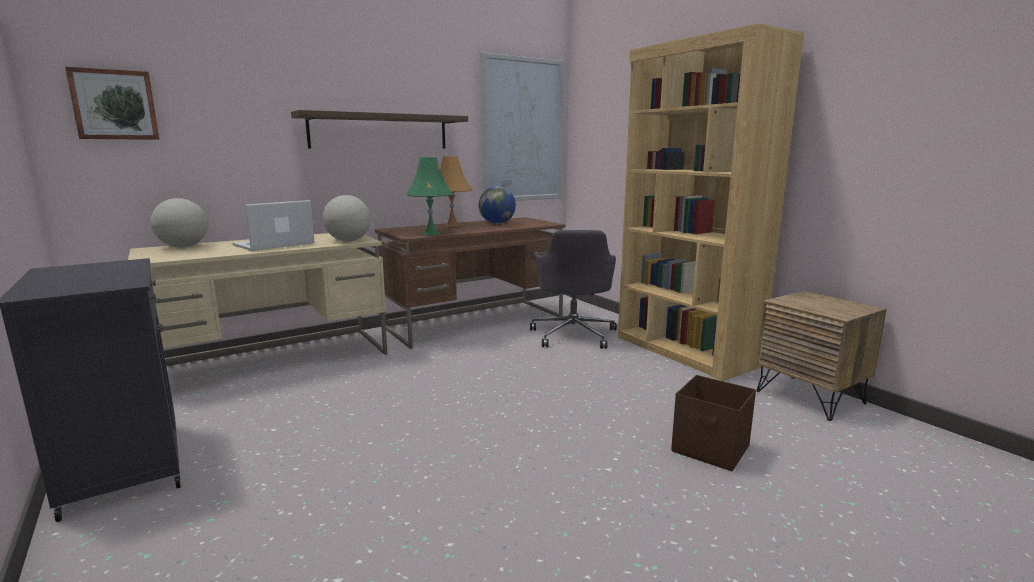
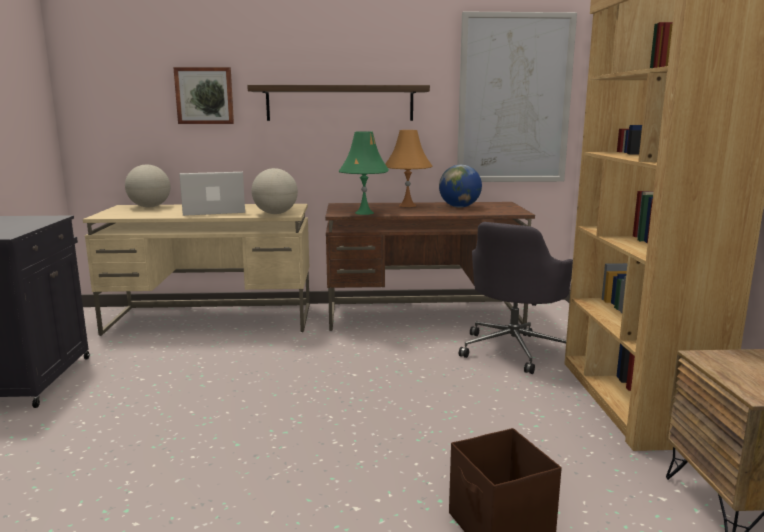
camera: 30 degrees right, 0 degrees up
(114, 105) = (112, 85): picture -> picture (204, 96)

